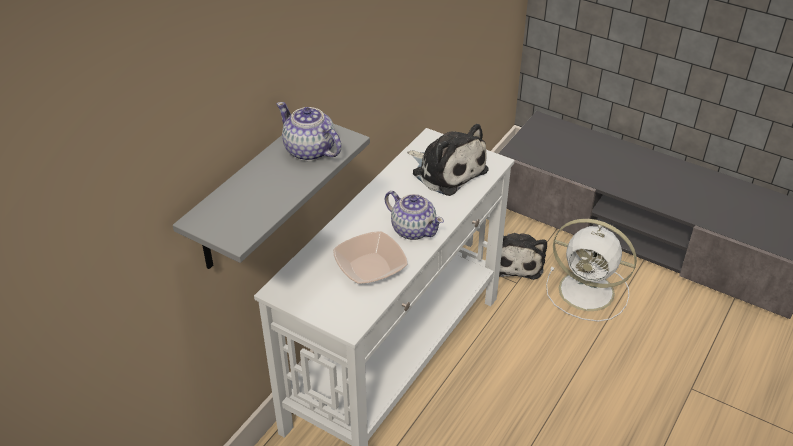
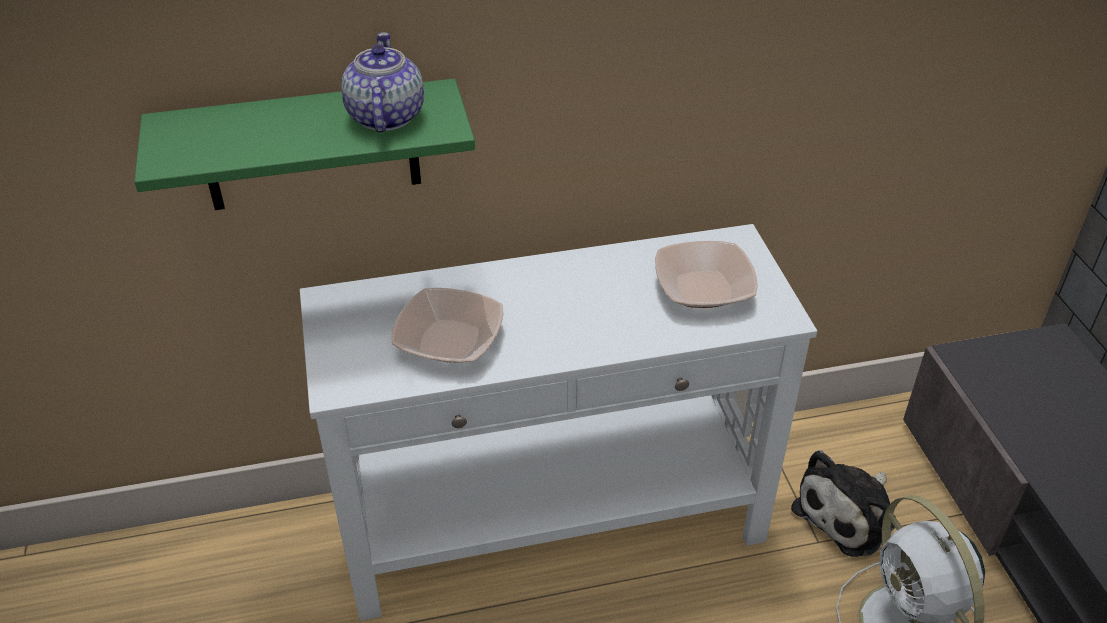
camera: 45 degrees right, 0 degrees up
(249, 196) = (311, 146): grey shelf -> green shelf
(413, 229) = (559, 331): teapot -> none
(447, 170) = (703, 289): plush toy -> bowl

